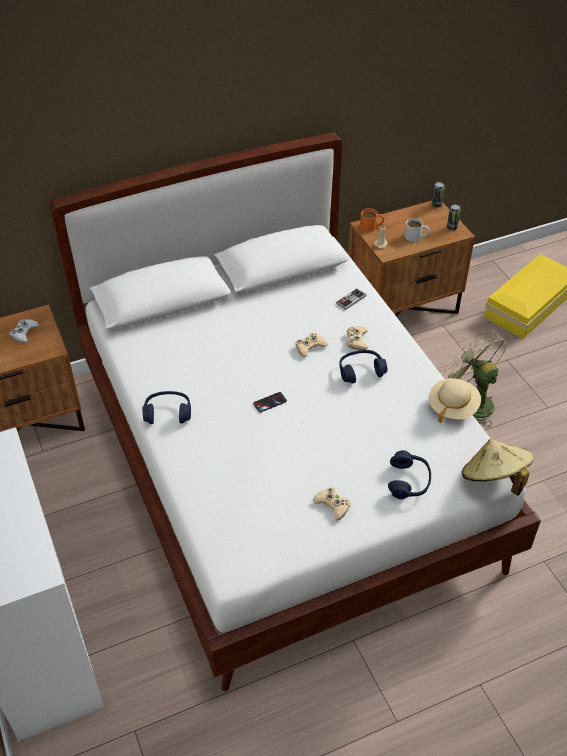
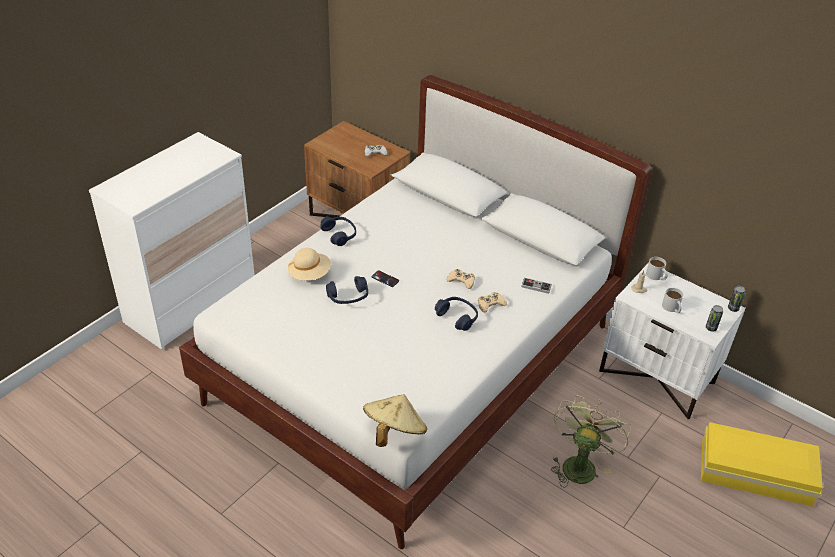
camera: 60 degrees right, 5 degrees down
(332, 505) = (306, 344): beige game controller -> none
(371, 226) = (656, 276): orange mug -> white mug
(402, 307) = (657, 376): brown nightstand -> white nightstand
(409, 481) = (357, 379): blue headphones -> blue headphones (348, 297)
(452, 407) = (459, 384): beige hat -> beige hat (309, 274)

